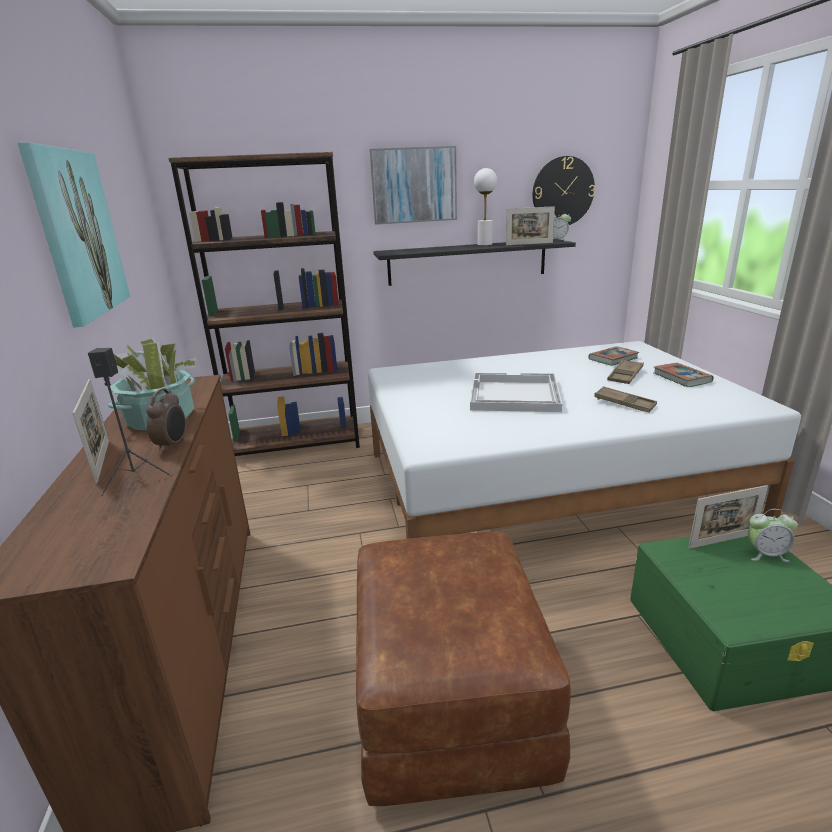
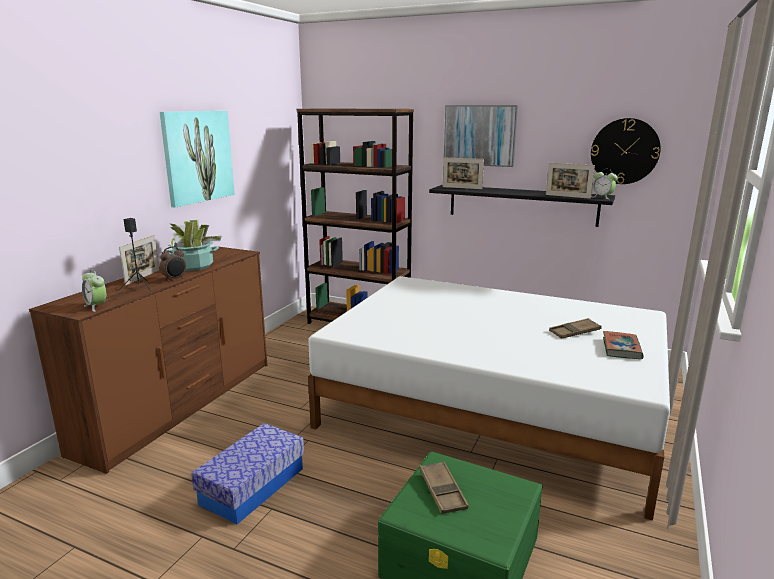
camera: 35 degrees right, 5 degrees down
(448, 696) = (252, 486): brown ottoman -> storage box
(484, 244) = (533, 191): white table lamp -> none
(513, 395) = (454, 319): white tray -> none
(613, 359) = (596, 318): book -> none
(624, 403) = (522, 349): brown tray -> brown tray (442, 491)
(722, 541) = (491, 476): picture frame -> picture frame (462, 188)
(765, 554) = (506, 497): alarm clock -> alarm clock (96, 306)

